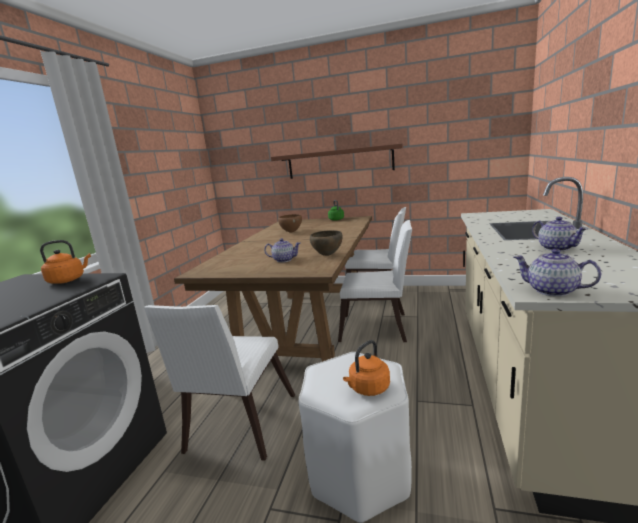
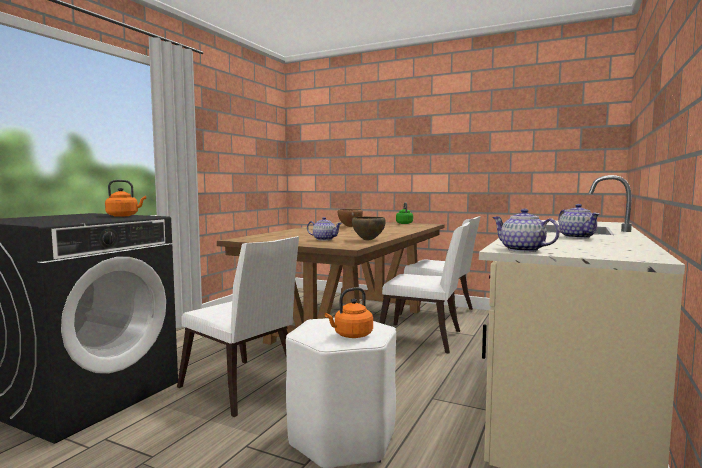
camera: 10 degrees right, 10 degrees down
(238, 427) = (243, 389): white chair -> white chair turned 75 degrees counterclockwise
(339, 162) = (415, 164): brown shelf -> none

